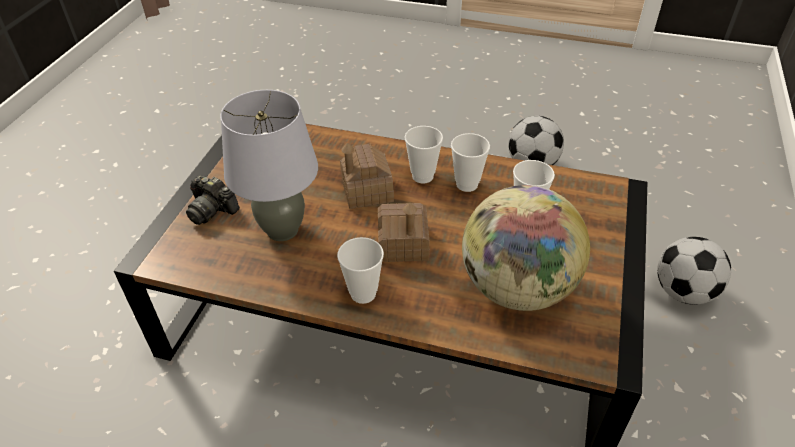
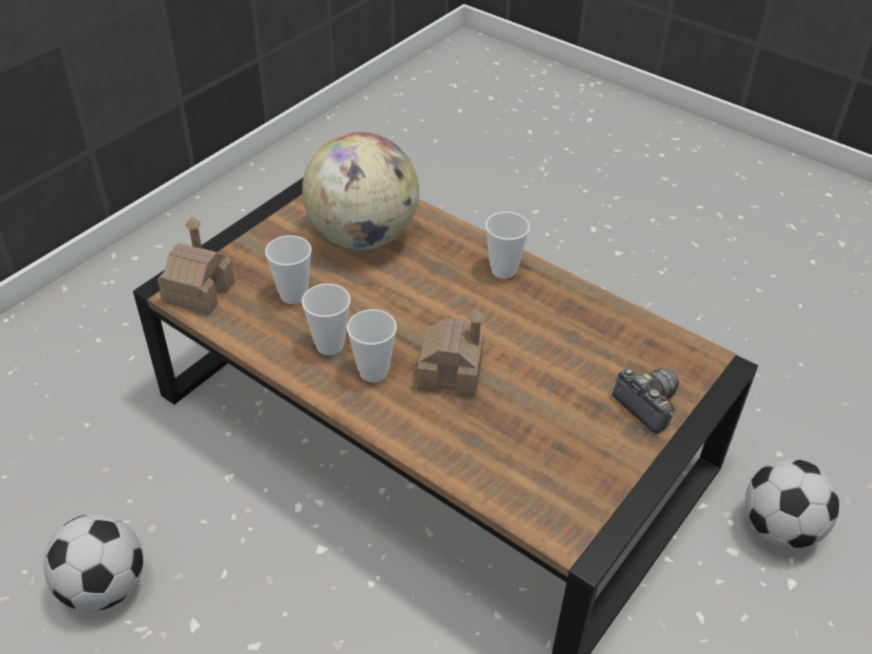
camera: 160 degrees left, 0 degrees up
(283, 230) = (565, 354): grey table lamp -> none
(403, 244) = (442, 302): toy house -> toy house (199, 292)
(683, 291) = (122, 352): football -> football (778, 529)

